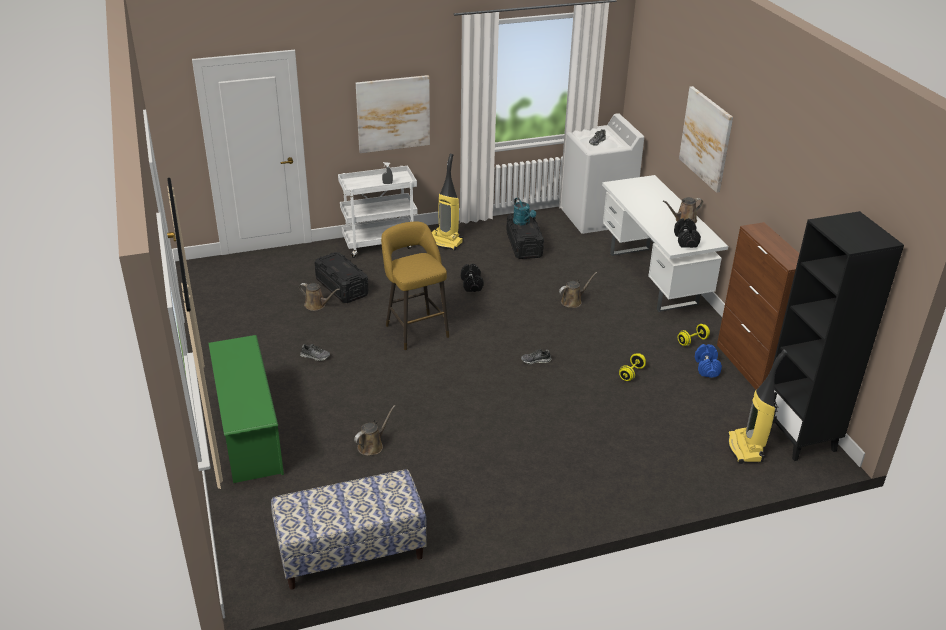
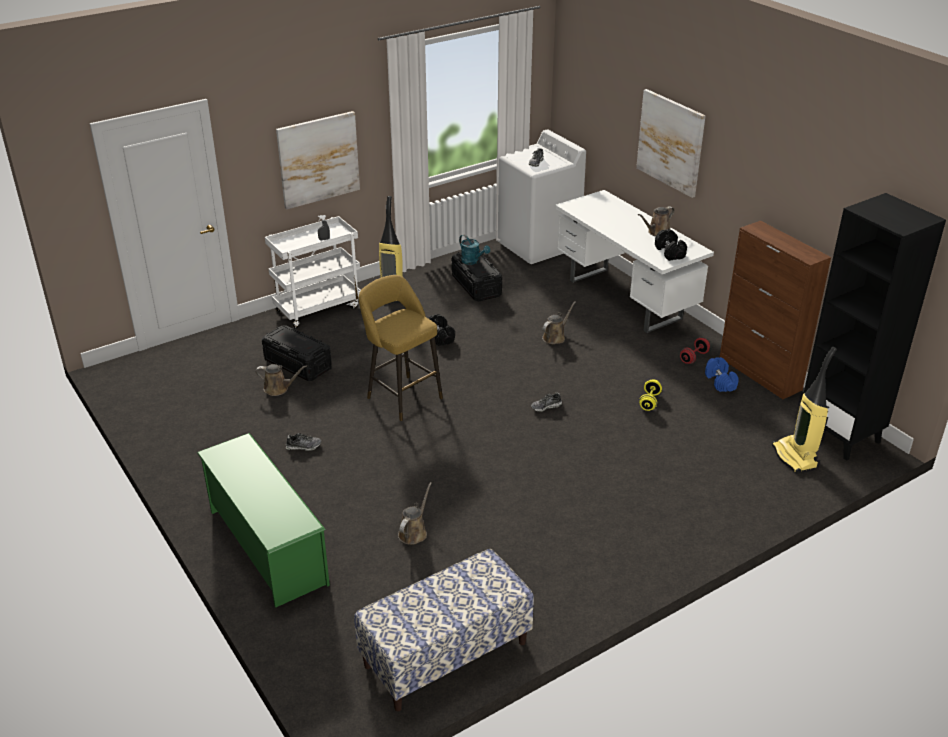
camera: 15 degrees left, 0 degrees up
(692, 341) = (694, 357): yellow dumbbell -> red dumbbell

